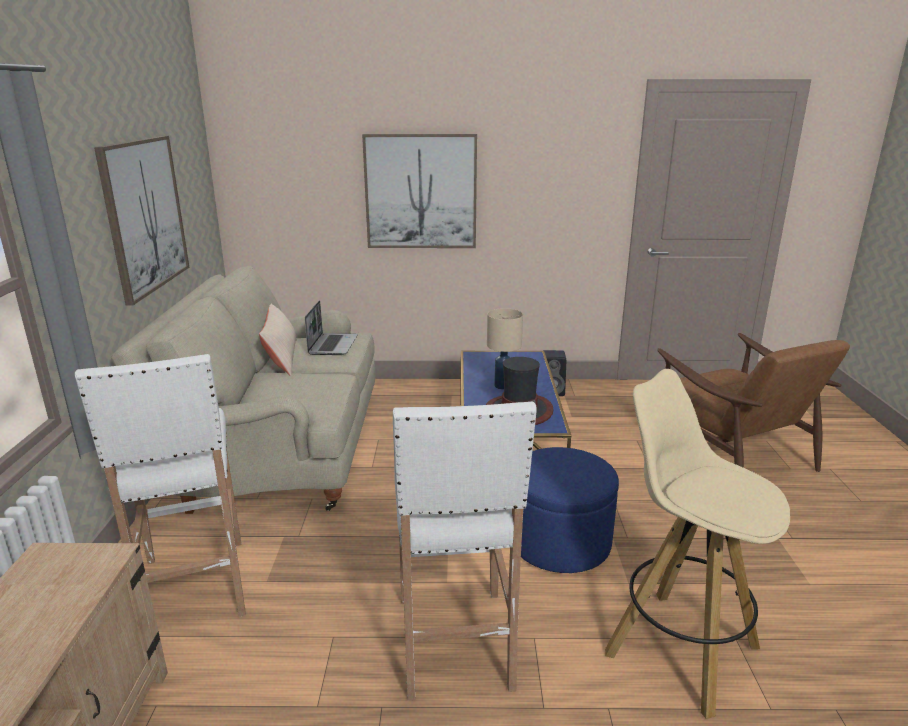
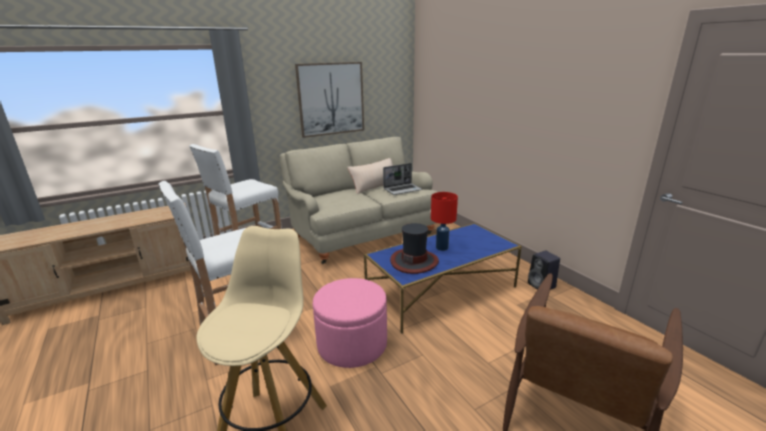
camera: 60 degrees right, 0 degrees up
(421, 192) = (496, 107): picture -> none
(503, 385) = (442, 247): beige table lamp -> red table lamp
(559, 542) = (352, 344): blue ottoman -> pink ottoman

